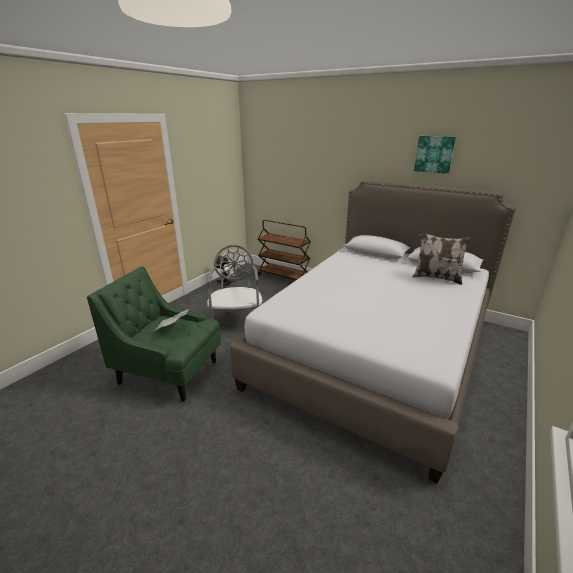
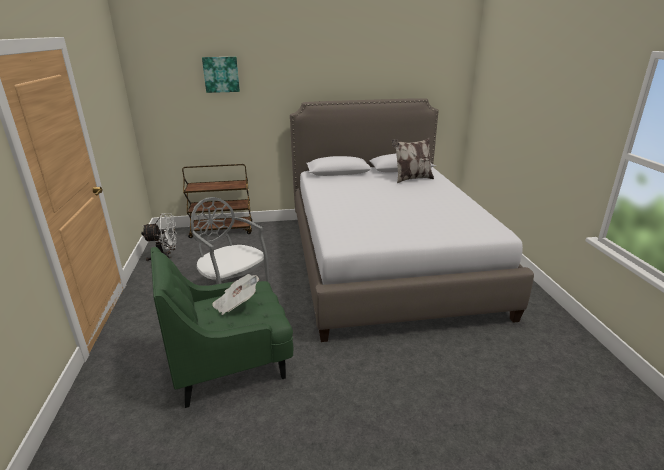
camera: 40 degrees left, 0 degrees up
(434, 154) = (366, 70): picture -> picture (221, 74)

